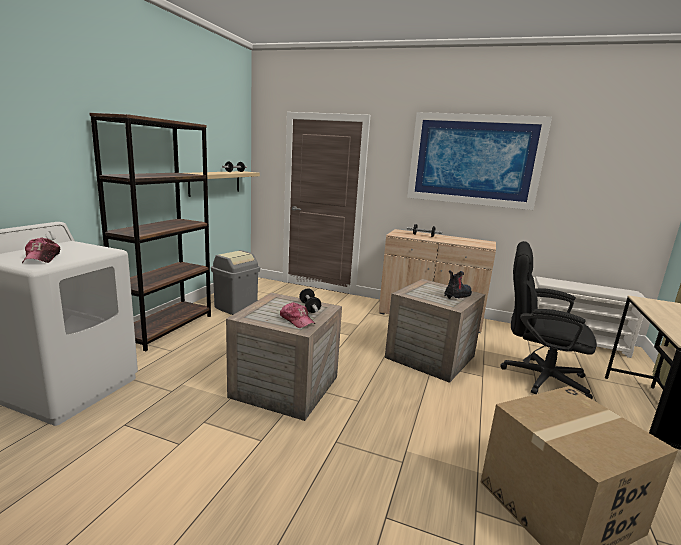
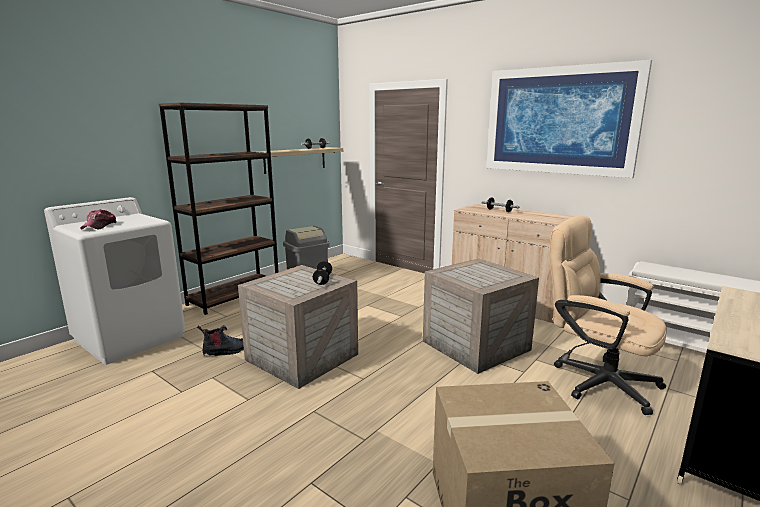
camera: 20 degrees right, 0 degrees up
(297, 320) = (298, 290): cap -> none
(457, 295) = (501, 277): boot -> boot (226, 351)
(536, 376) = (595, 380): black office chair -> beige office chair

